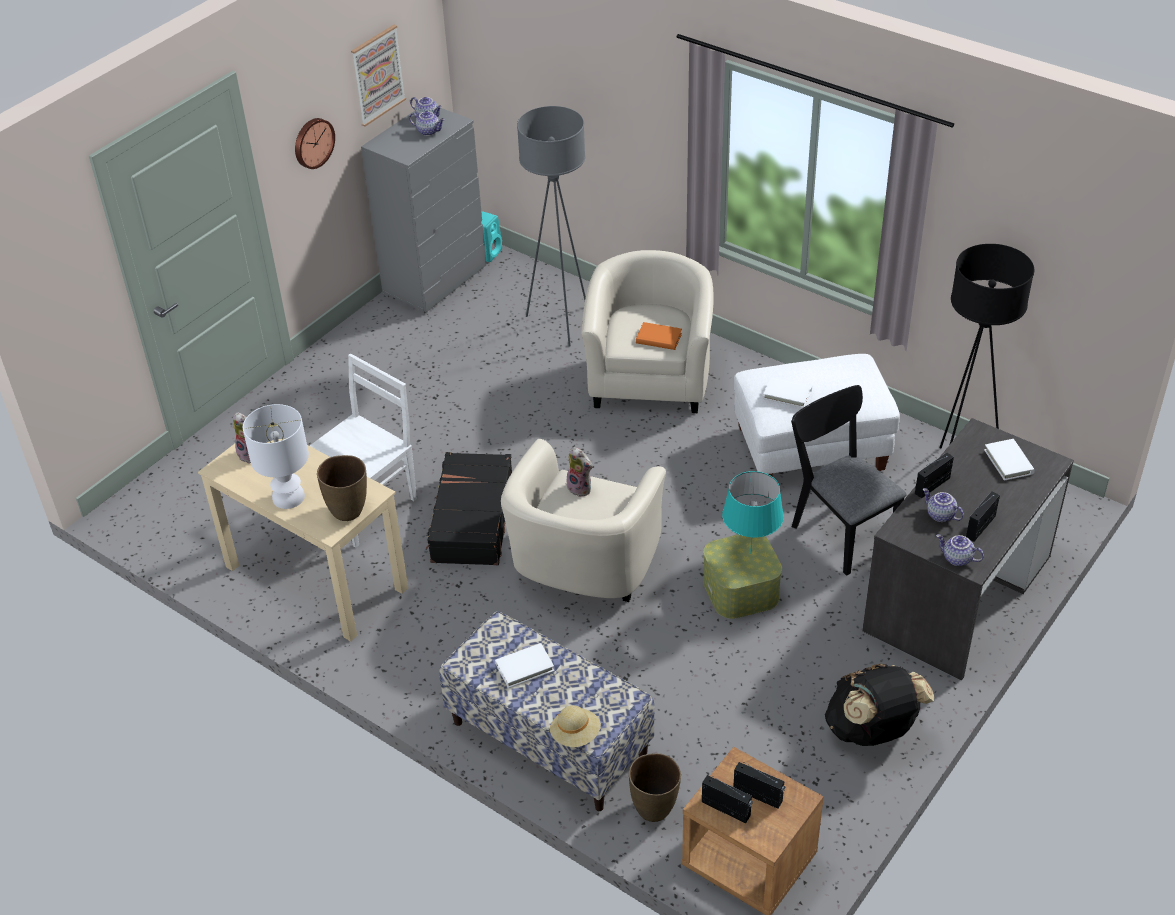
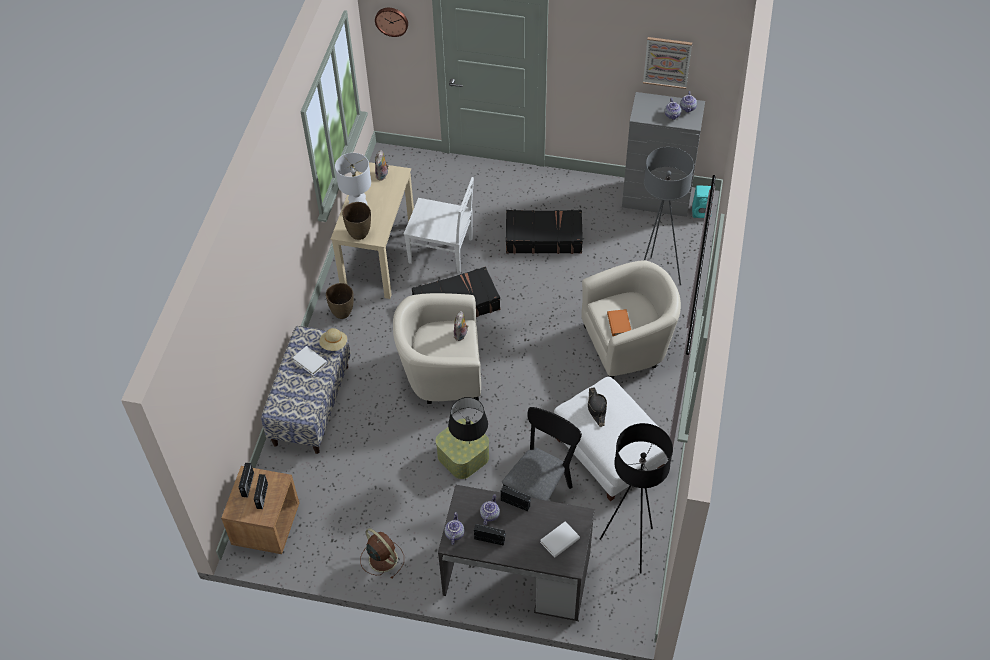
camera: 65 degrees right, 10 degrees up
(312, 142) = (598, 67): wall clock -> wall clock (392, 21)
(418, 398) = (543, 237): none -> black suitcase
(575, 735) = (273, 401): beige hat -> beige hat (334, 344)
(654, 808) = (284, 469): brown vase -> brown vase (342, 312)
(751, 553) = (469, 443): turquoise table lamp -> black table lamp
(787, 394) = (596, 409): white book -> black hat
(872, 731) = (382, 558): black backpack -> brown fan

